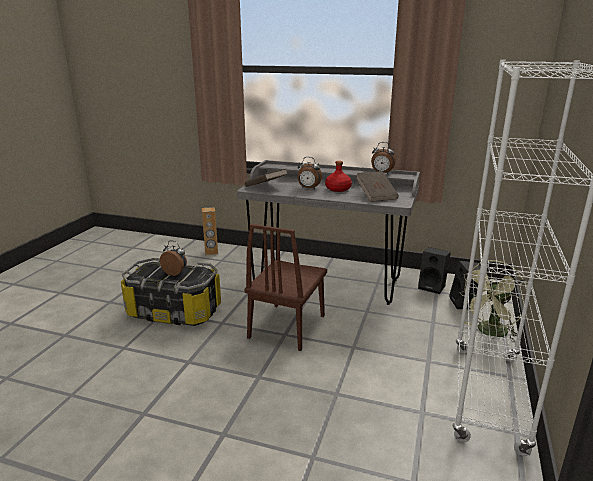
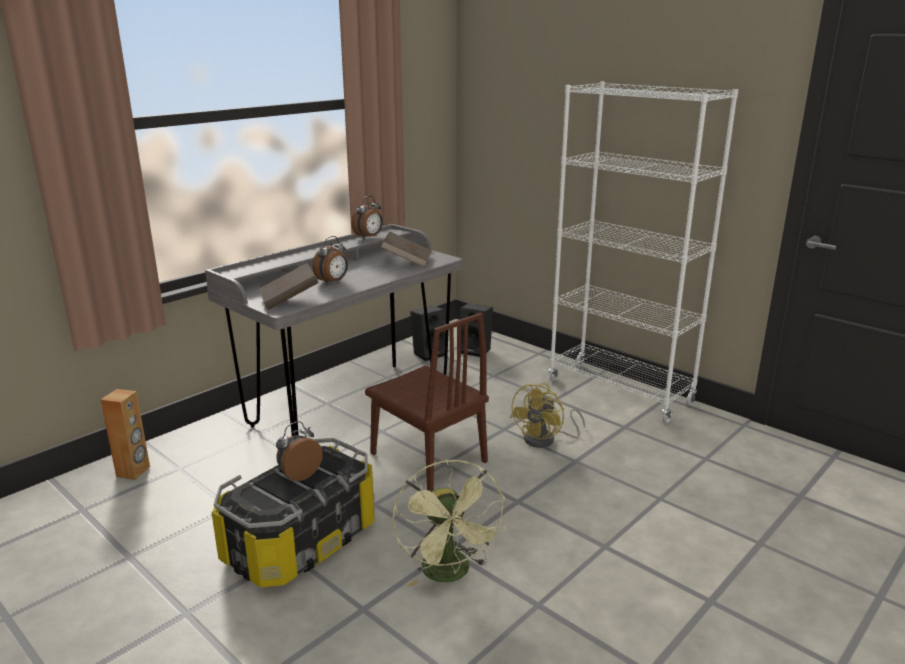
camera: 65 degrees left, 0 degrees up
(337, 189) = (357, 270): red bottle -> none
(355, 371) = (546, 440): none -> yellow fan
(489, 333) = (533, 358): green fan -> green fan (450, 574)

